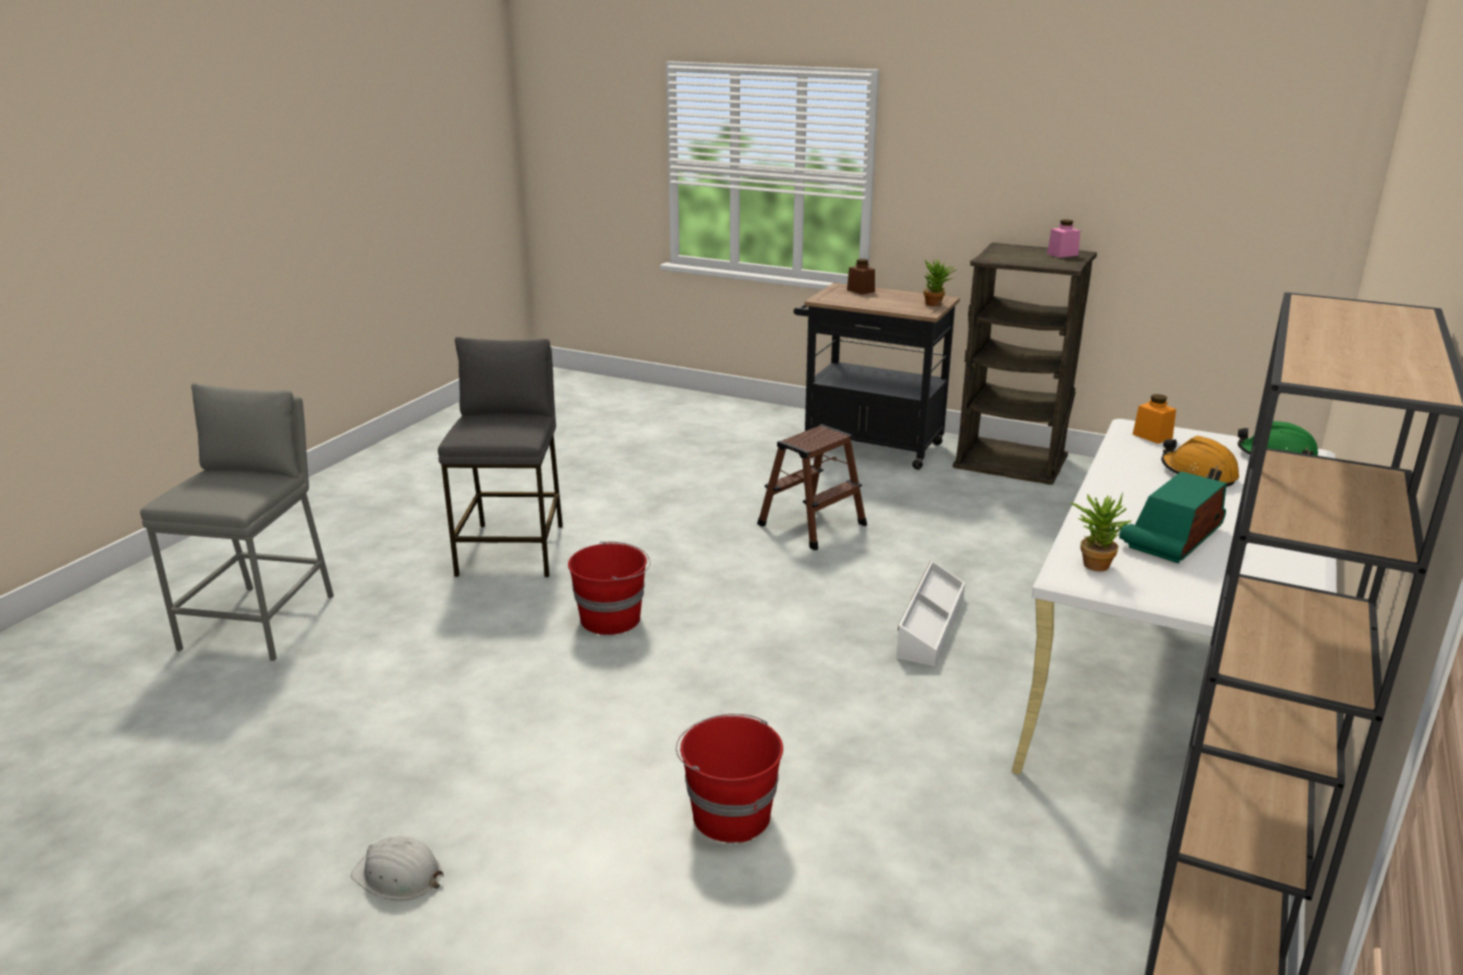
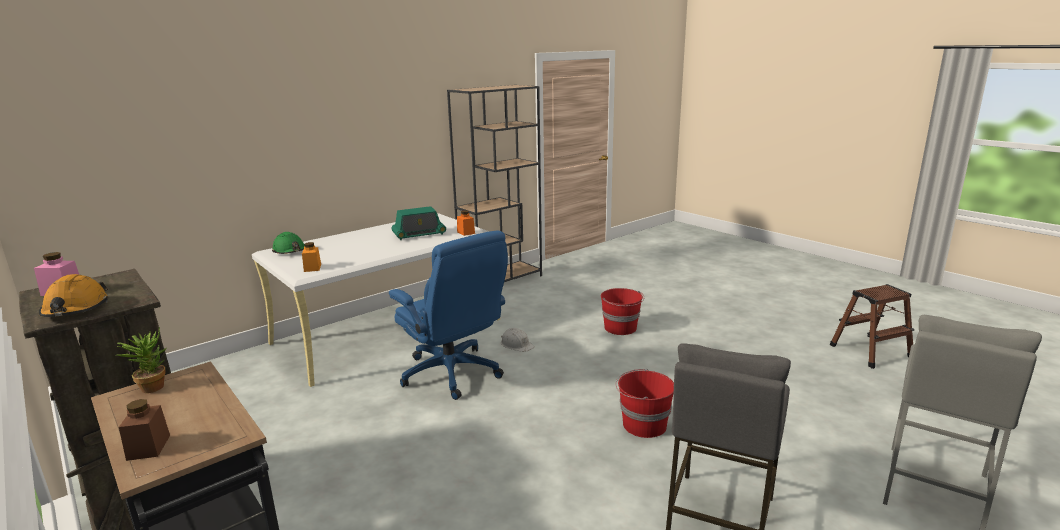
camera: 155 degrees left, 5 degrees down
(398, 876) = (758, 335): white hard hat -> white hard hat (516, 344)
(811, 524) = (432, 476): brown step ladder -> brown step ladder (871, 351)
(929, 625) = (454, 376): white storage box -> blue office chair
(1093, 562) = (466, 232): potted plant -> orange jar
(1198, 474) = (344, 250): orange hard hat -> orange hard hat (76, 309)

